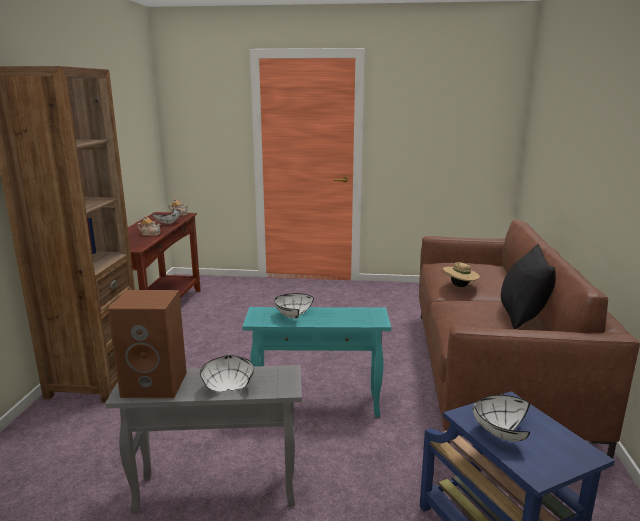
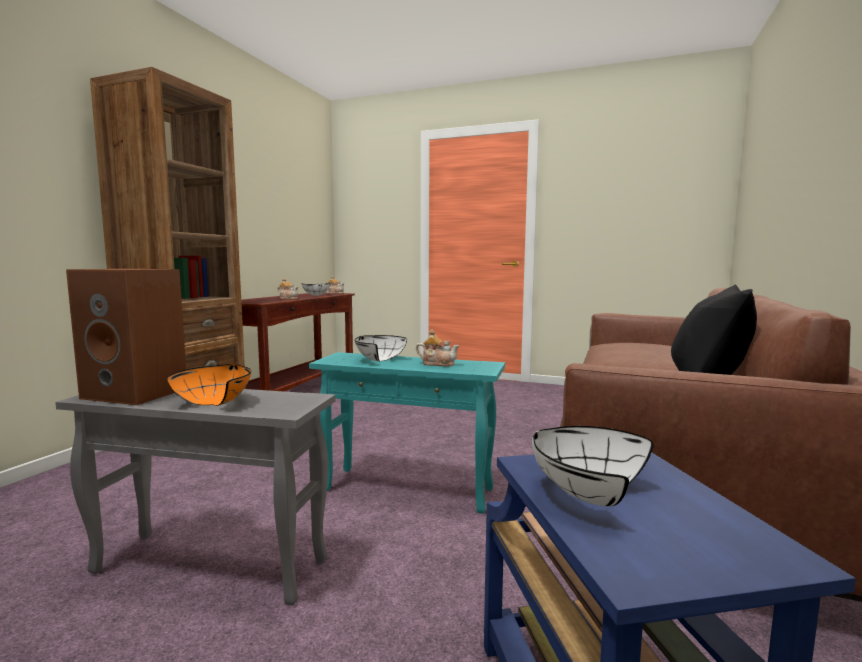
camera: 15 degrees right, 10 degrees down
(228, 386) = (217, 402): white bowl -> orange bowl
(340, 315) = (437, 363): none -> teapot
(460, 286) = (625, 357): beige hat -> none

